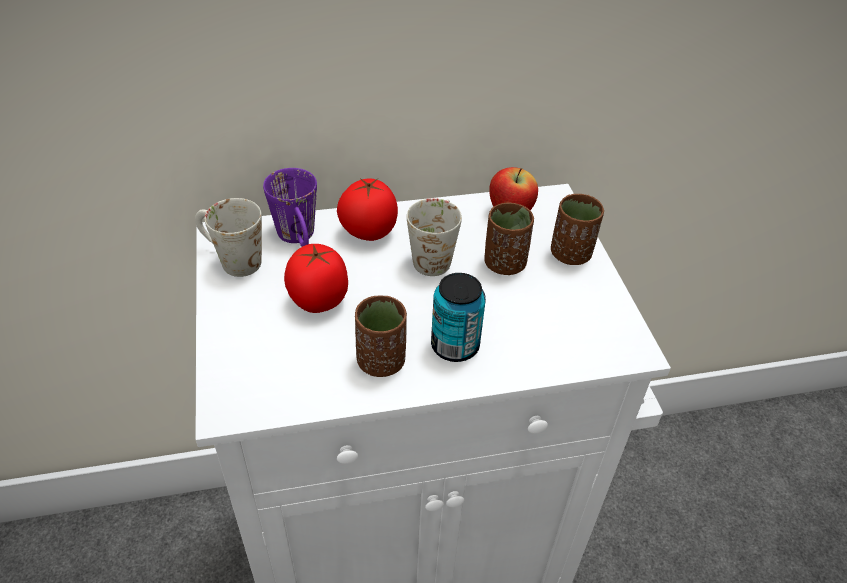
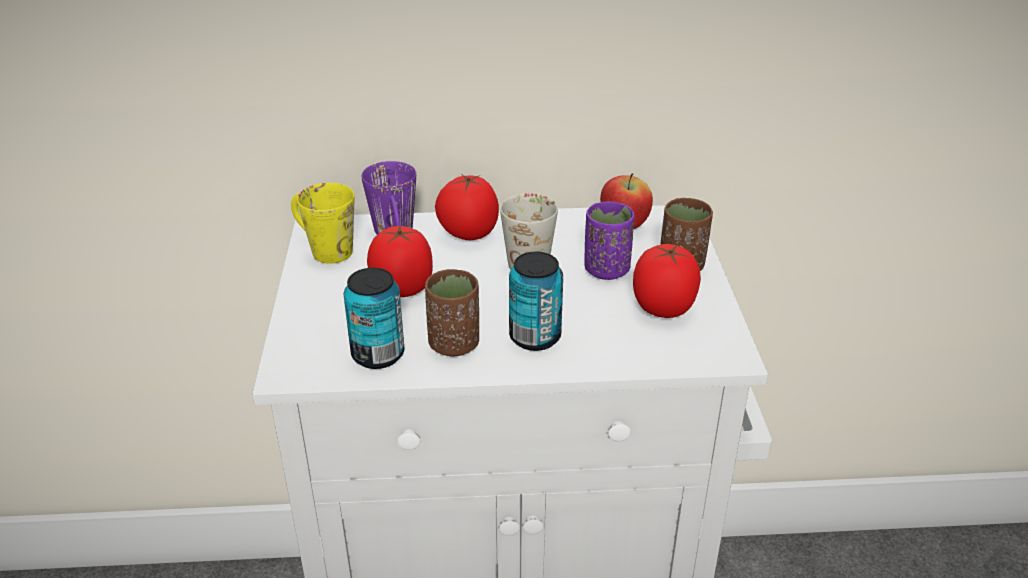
camera: 10 degrees right, 10 degrees down
(231, 259) = (322, 248): white mug -> yellow mug
(310, 380) = (378, 354): none -> can
(504, 264) = (606, 270): brown cup -> purple cup
(565, 302) = (664, 308): none -> tomato

